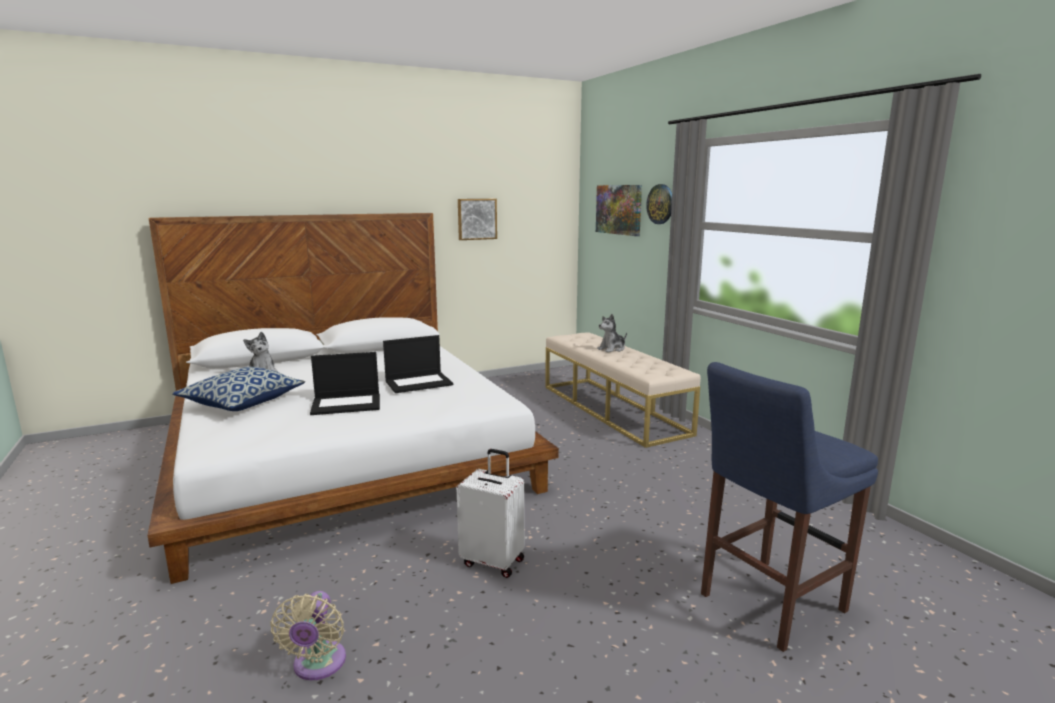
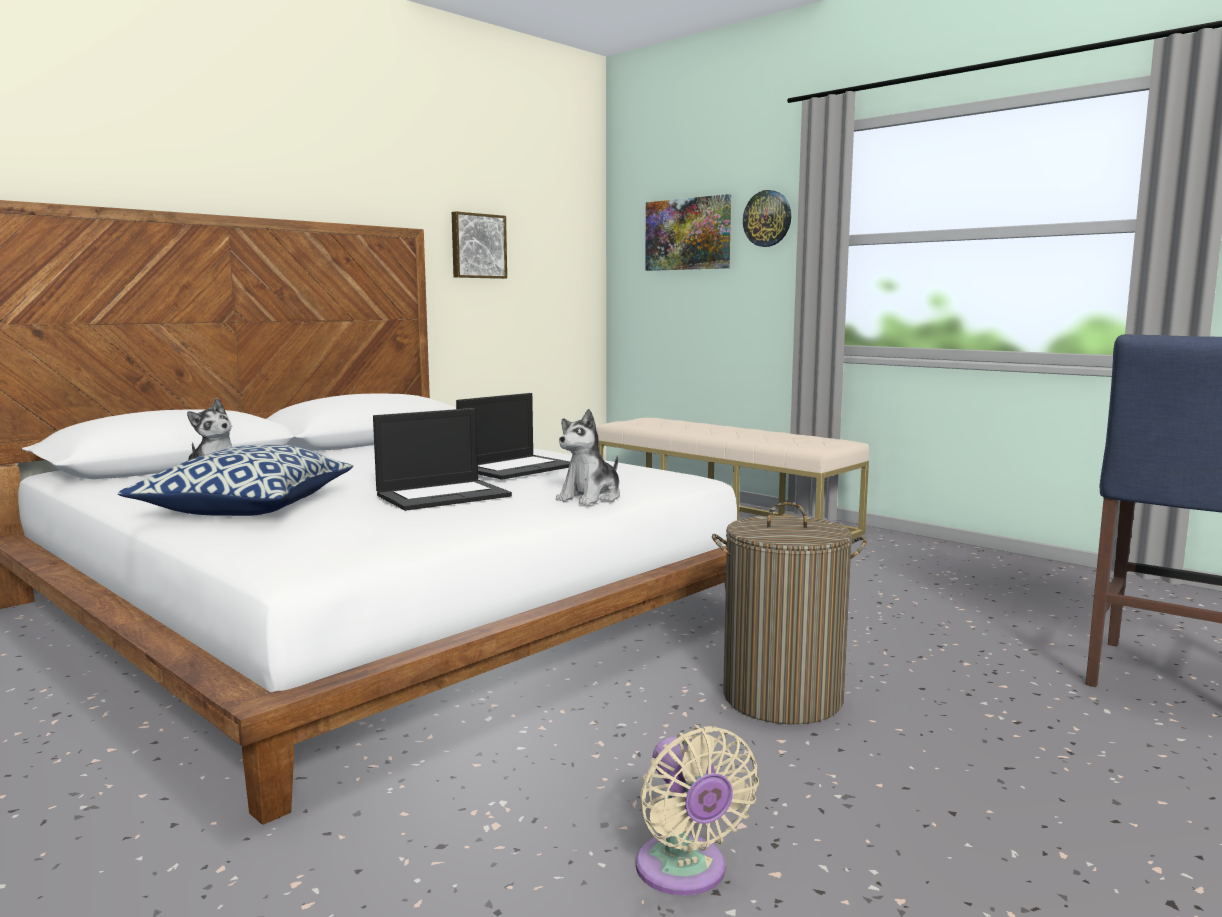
camera: 20 degrees left, 5 degrees down
(493, 561) = (783, 698): white suitcase -> laundry basket
(612, 349) = (714, 429): plush toy -> plush toy (591, 497)

